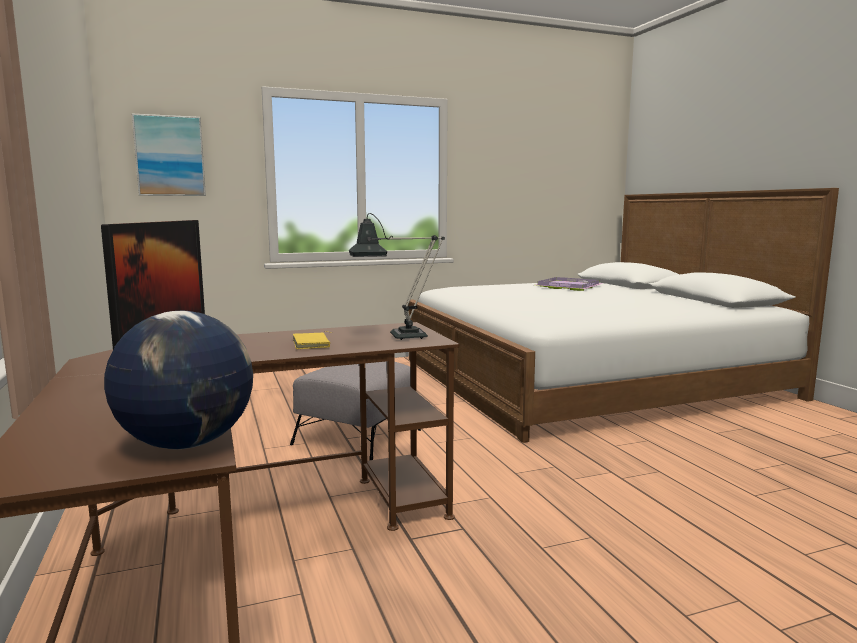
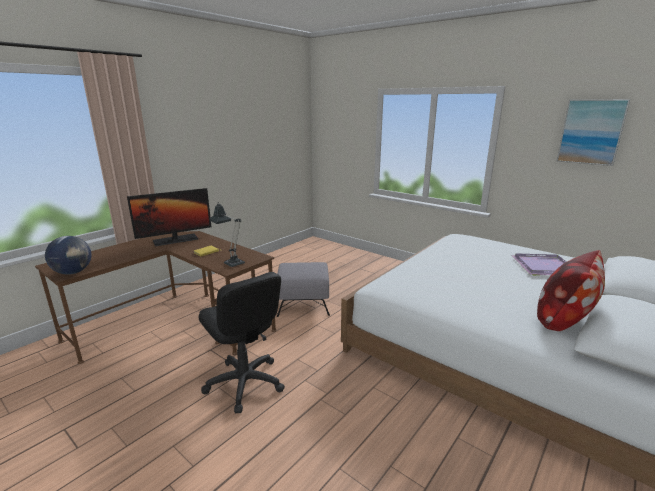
camera: 60 degrees right, 10 degrees up
(170, 156) = (335, 130): picture -> picture (591, 132)
(547, 523) = (244, 383): none -> black office chair
(675, 299) = (564, 318): none -> pillow

